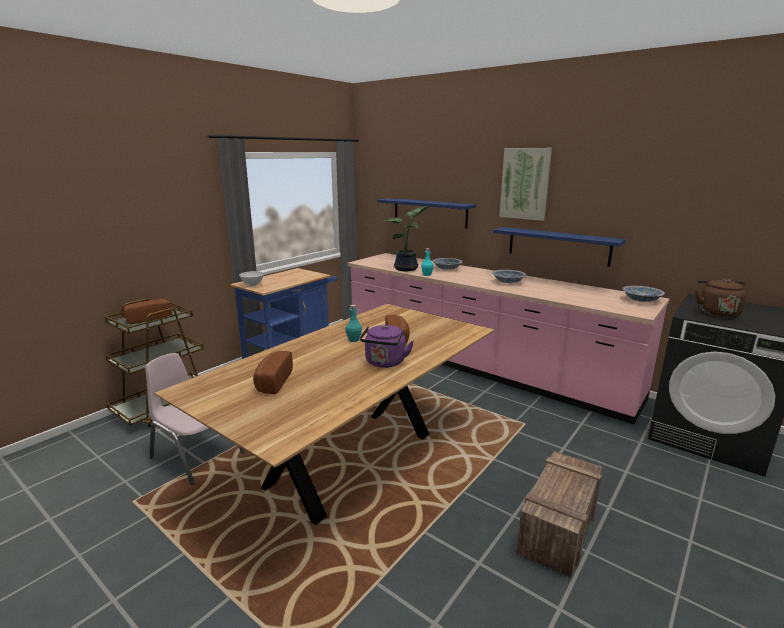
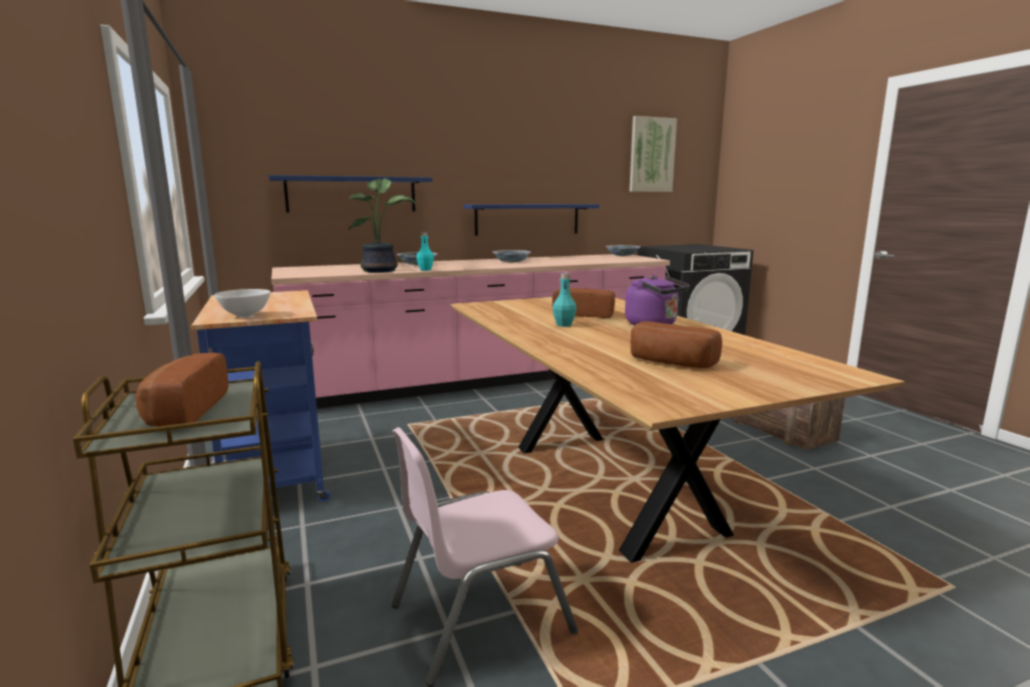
camera: 60 degrees left, 5 degrees down
(525, 184) = (485, 151): picture -> picture (651, 155)
(716, 312) = (687, 249): brown kettle -> none

